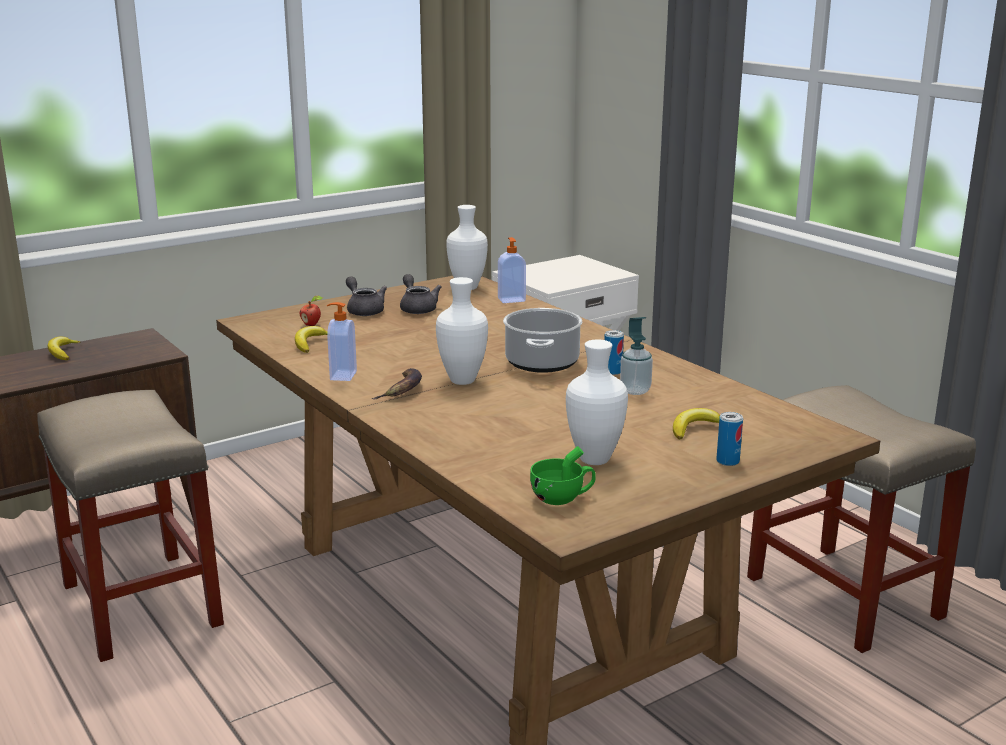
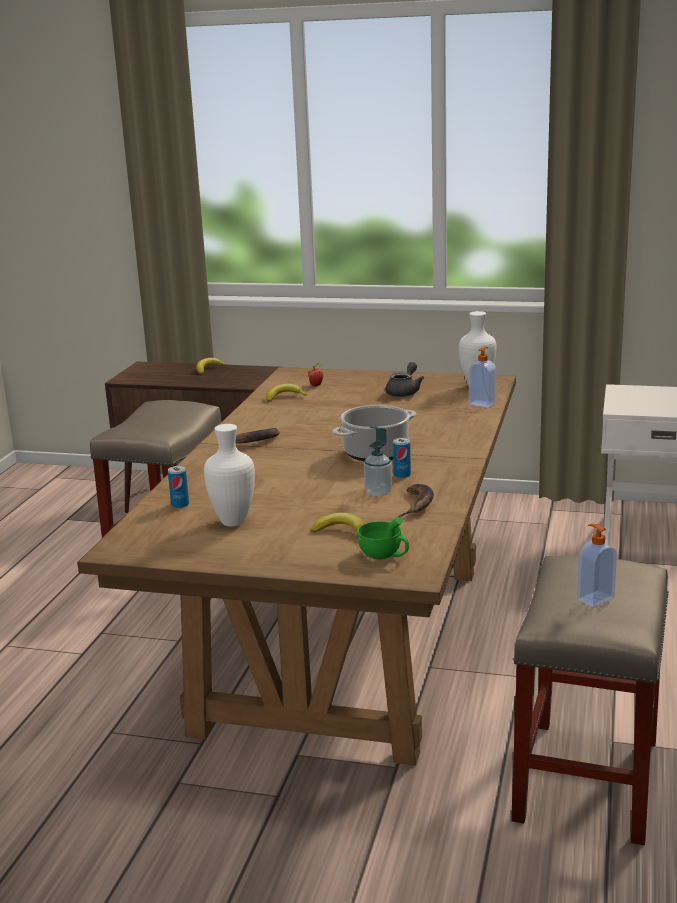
camera: 50 degrees right, 0 degrees up
(342, 375) = (248, 422): soap dispenser -> soap dispenser (594, 598)
(364, 310) = (369, 384): grey teapot -> none
(461, 381) = (297, 448): white vase -> none
(562, 498) = (159, 534): green cup -> green cup (384, 555)
(688, 388) = (417, 505): none -> banana
(727, 461) = (299, 557): can -> can (180, 505)

